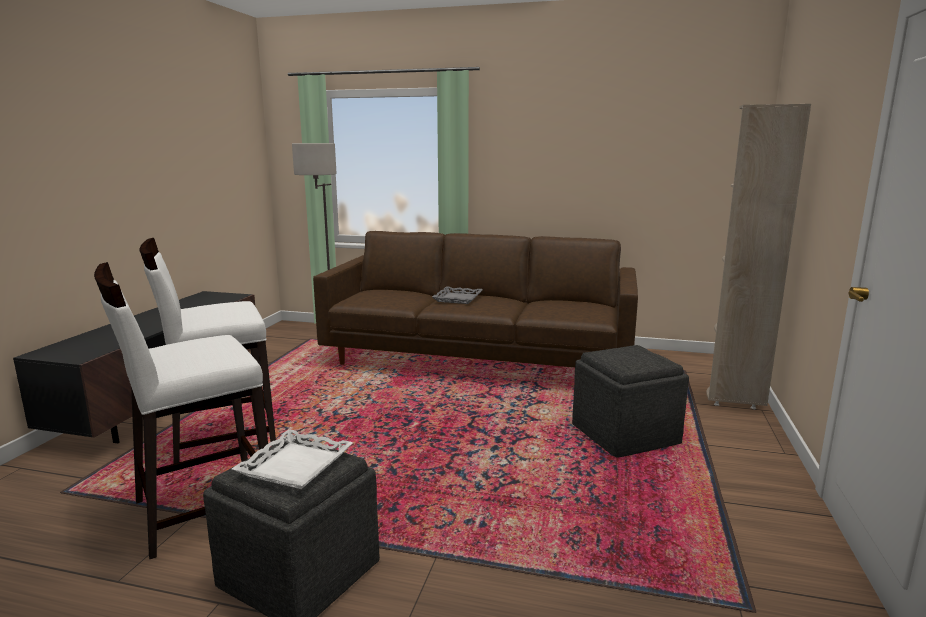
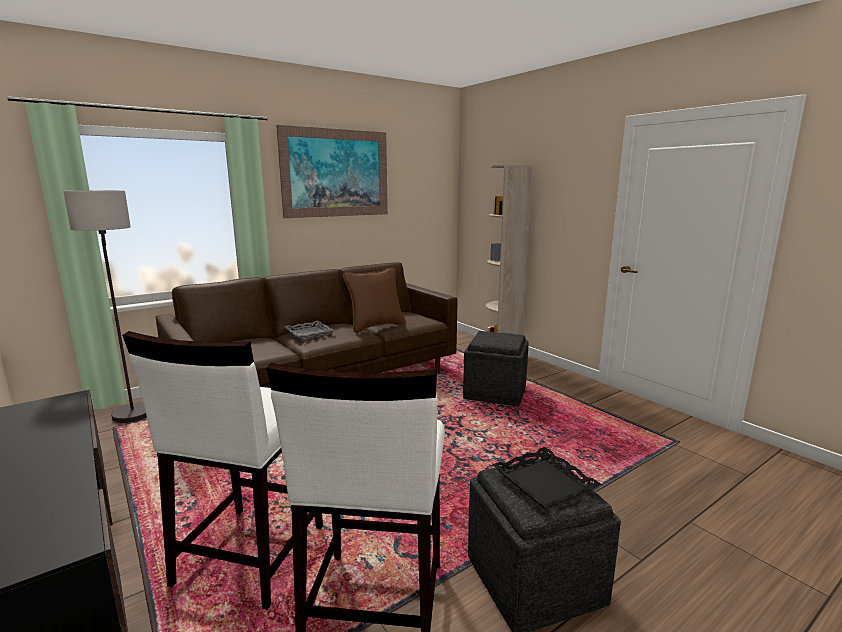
camera: 50 degrees left, 0 degrees up
(295, 465) = (543, 483): white tray -> black tray
(529, 308) = (375, 326): none -> brown pillow
(563, 125) = (336, 173): none -> picture

